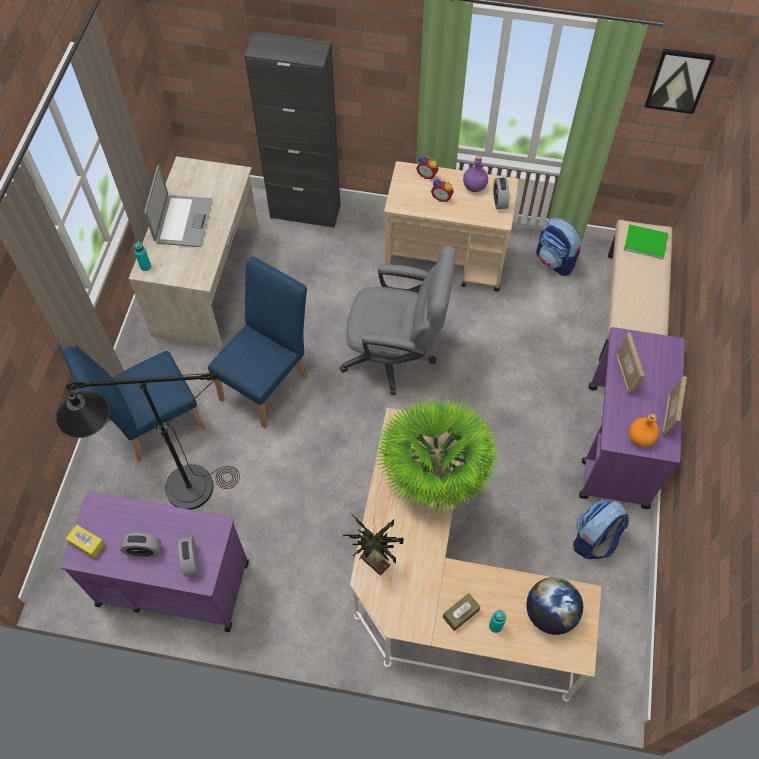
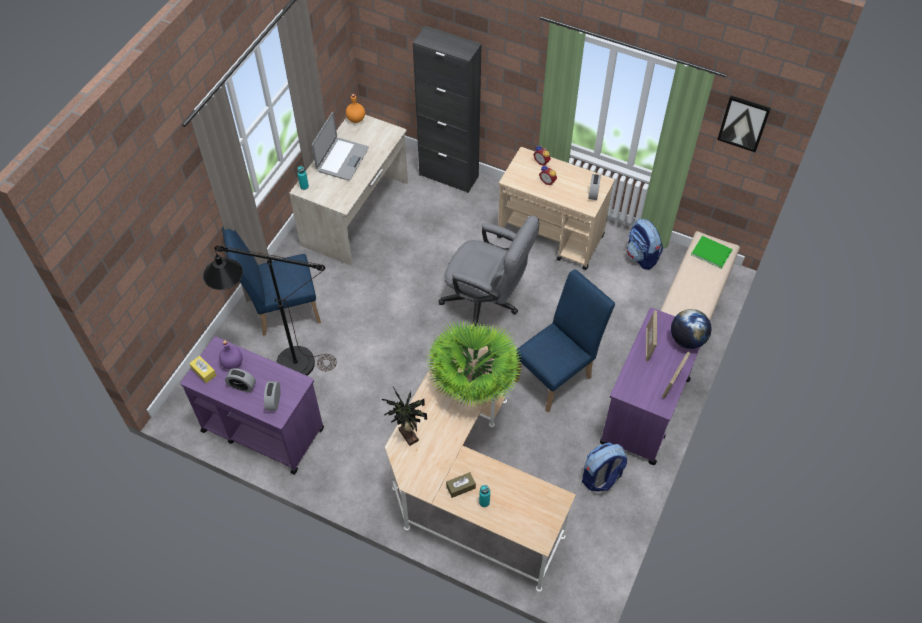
camera: 15 degrees right, 5 degrees down
(268, 382) = (379, 299): blue chair -> blue chair (557, 375)
(474, 187) = (576, 178): purple bottle -> purple bottle (232, 363)
(549, 613) = (529, 503): globe -> globe (687, 339)
(640, 438) = (644, 394): orange bottle -> orange bottle (355, 119)

